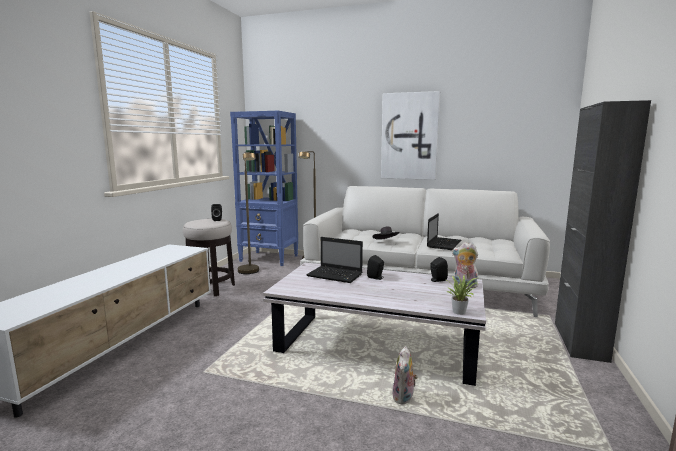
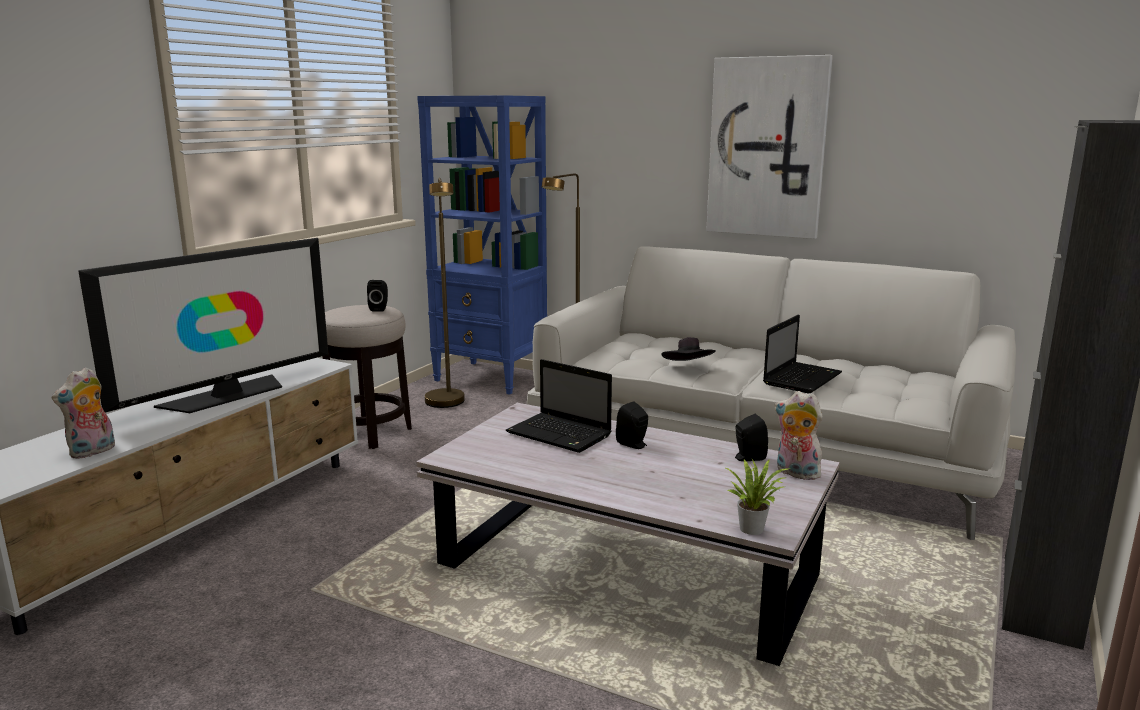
camera: 10 degrees right, 5 degrees up
(140, 265) = (227, 395): none -> television
(404, 398) = (637, 674): plush toy -> plush toy (93, 452)

